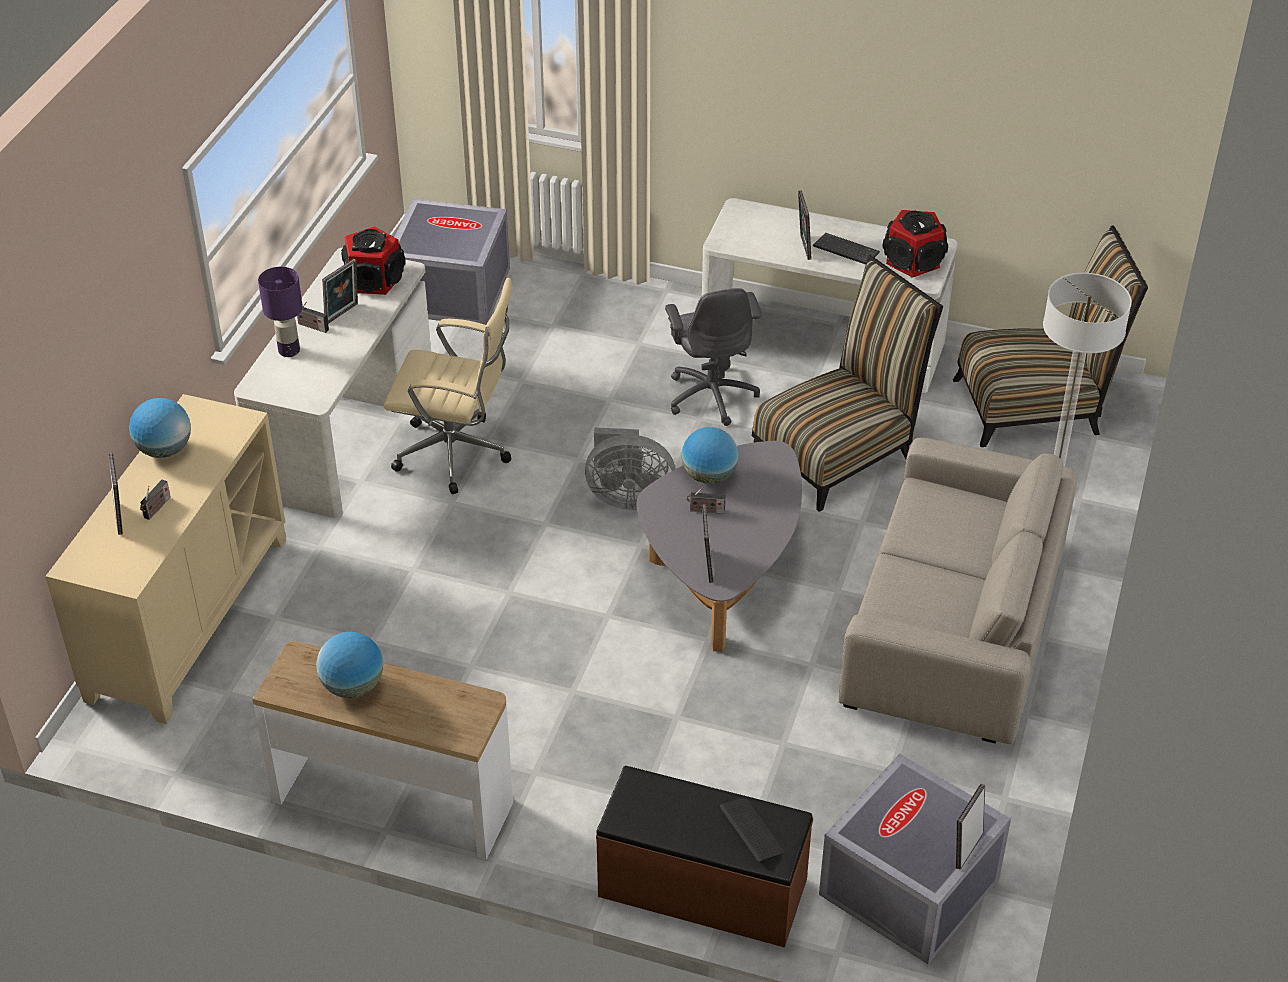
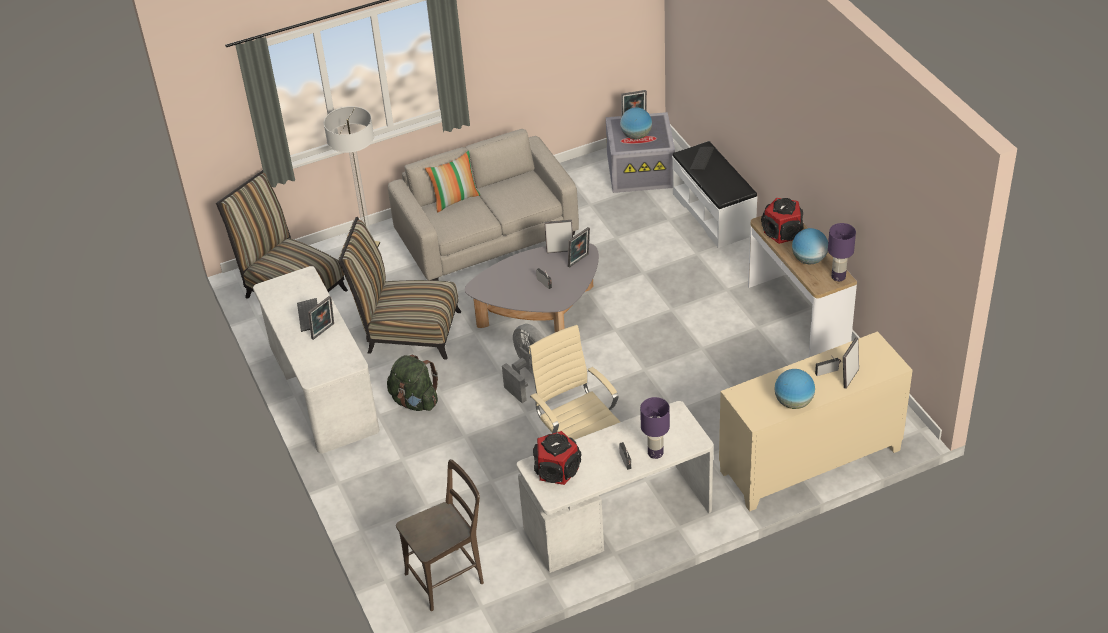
camera: 130 degrees left, 0 degrees up
(284, 687) = (838, 277): none -> purple table lamp
(343, 314) = (600, 457): picture frame -> picture frame (560, 250)
(449, 292) = (448, 576): grey storage box -> brown chair
(702, 889) = (714, 214): brown bench -> white bench
(709, 476) = (520, 297): globe -> globe (636, 136)
(712, 395) = (415, 401): grey office chair -> green backpack
(913, 261) = (292, 288): speaker -> speaker (782, 232)
(989, 542) = (455, 199): none -> pillow

